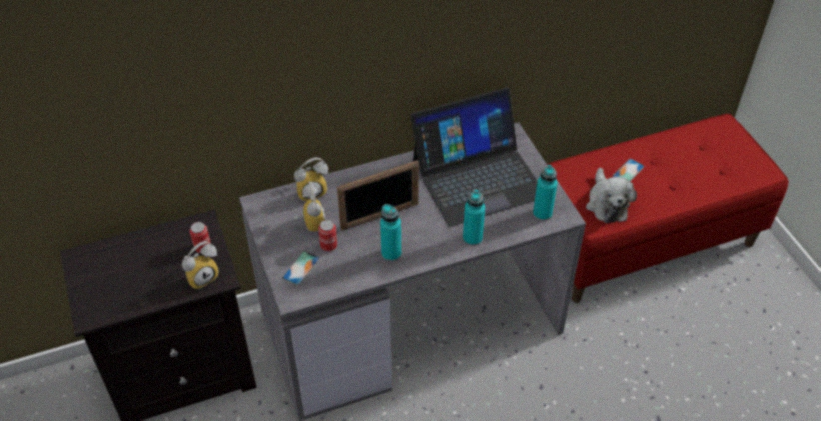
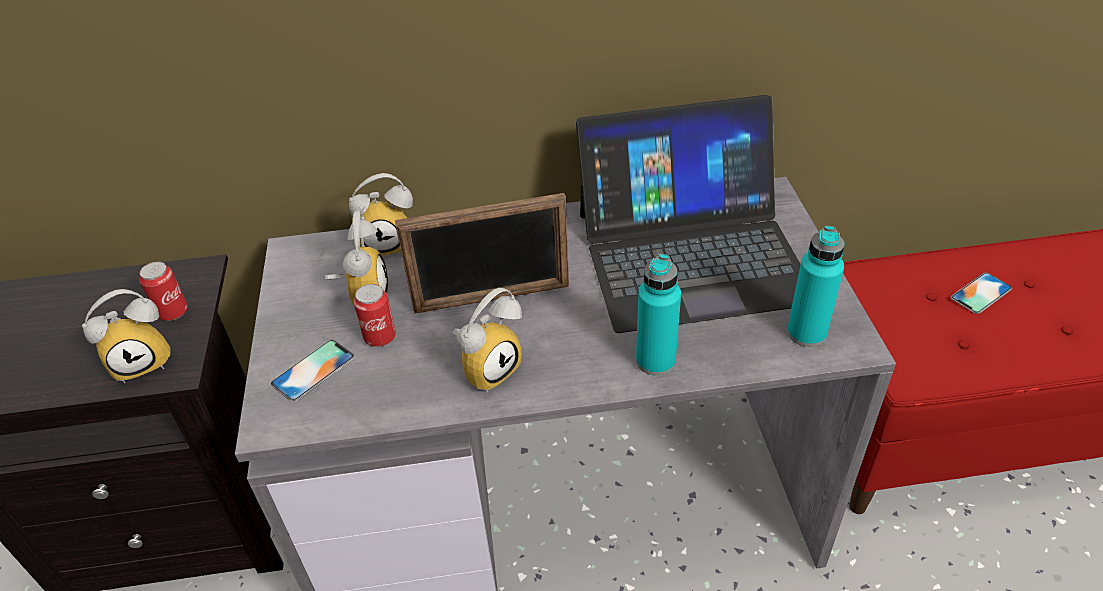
camera: 15 degrees right, 5 degrees down
(391, 253) = (489, 367): turquoise bottle -> alarm clock
(607, 203) = (936, 342): plush toy -> none

